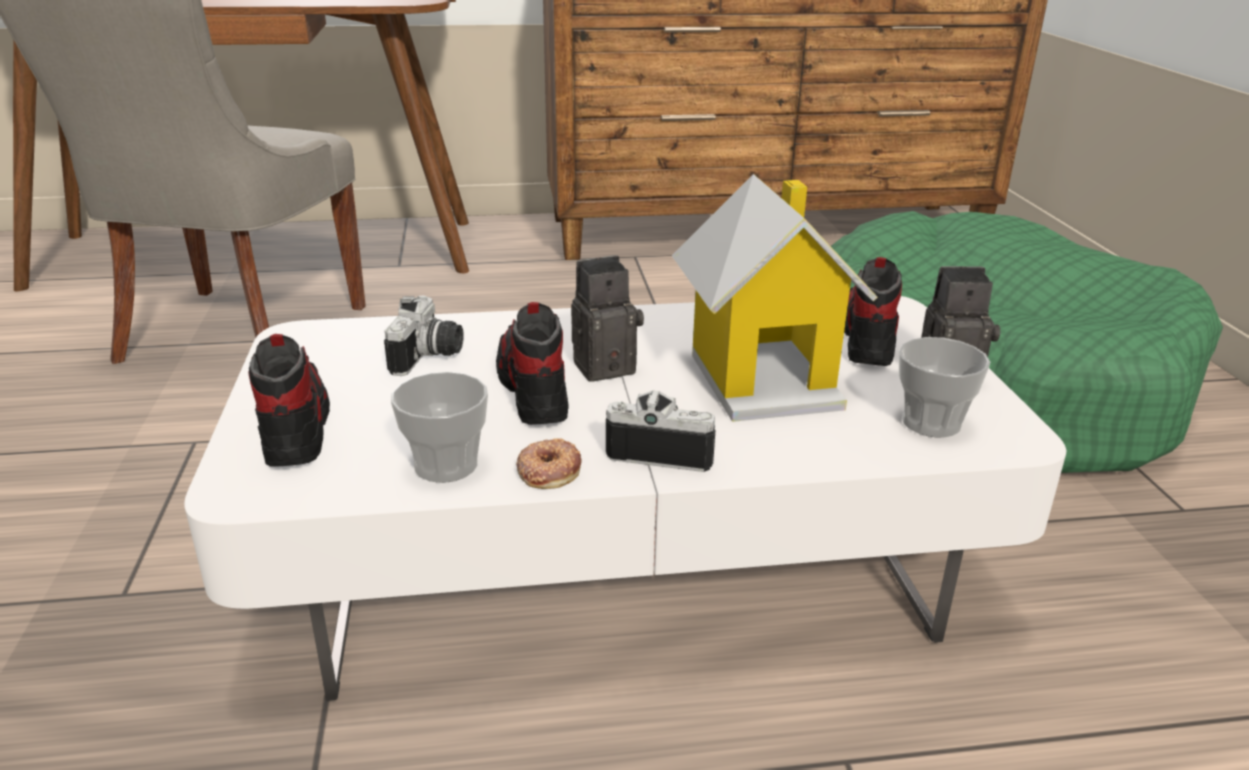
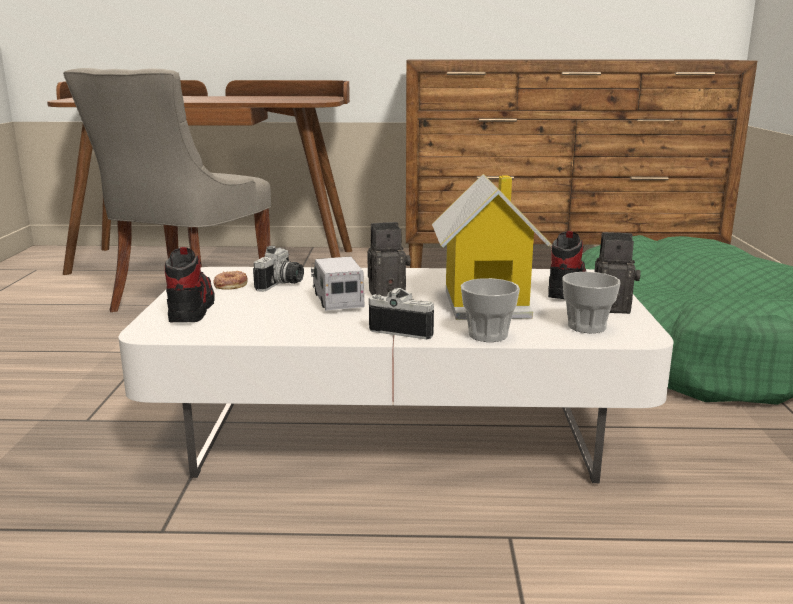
camera: 10 degrees right, 10 degrees down
(446, 465) = (271, 328): cup -> cup (488, 335)
(532, 389) = (337, 300): shoe -> toy truck
(548, 470) = (331, 333): donut -> donut (230, 284)

